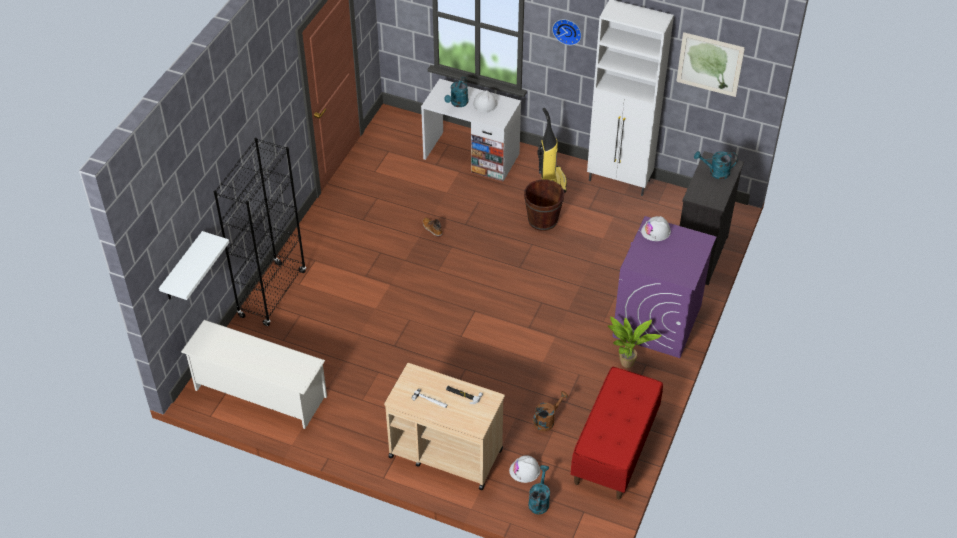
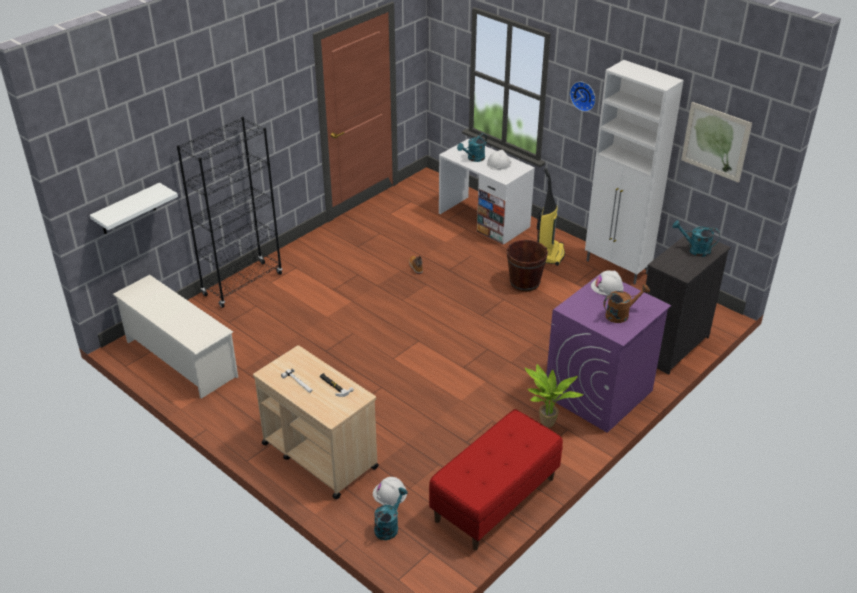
camera: 20 degrees right, 10 degrees down
(547, 420) = (437, 453): brown watering can -> brown watering can (621, 314)

